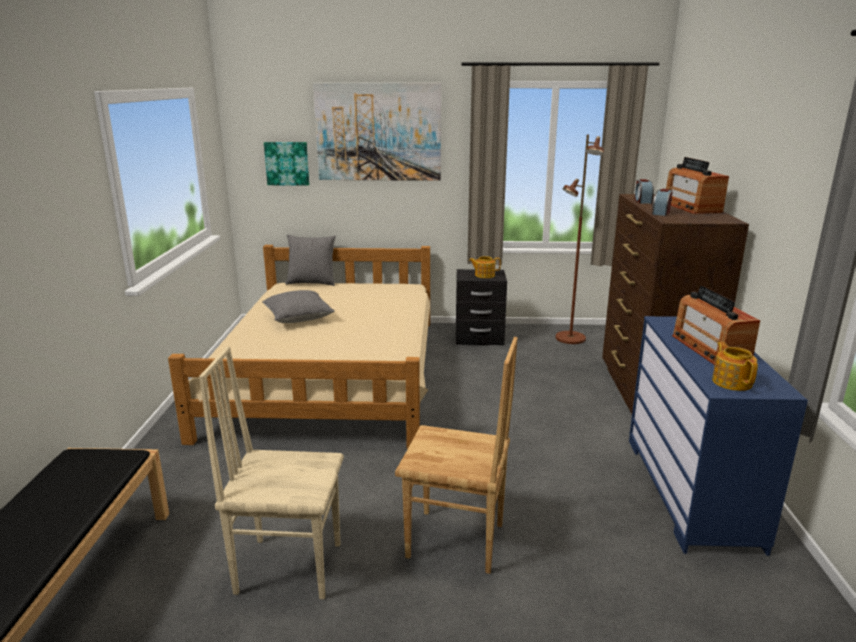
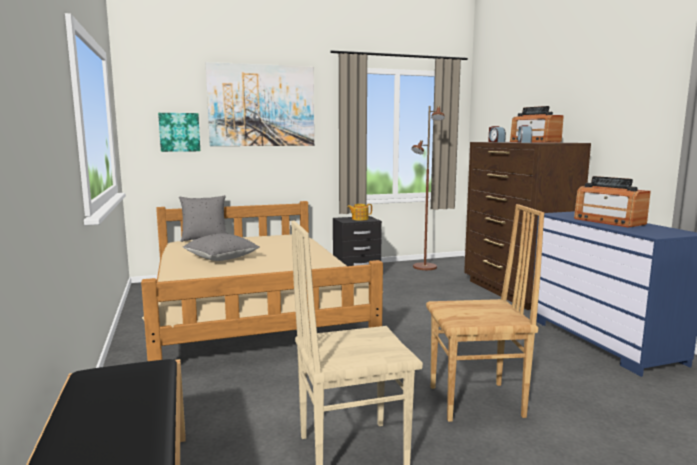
camera: 20 degrees left, 10 degrees down
(732, 382) = (653, 232): teapot -> none

